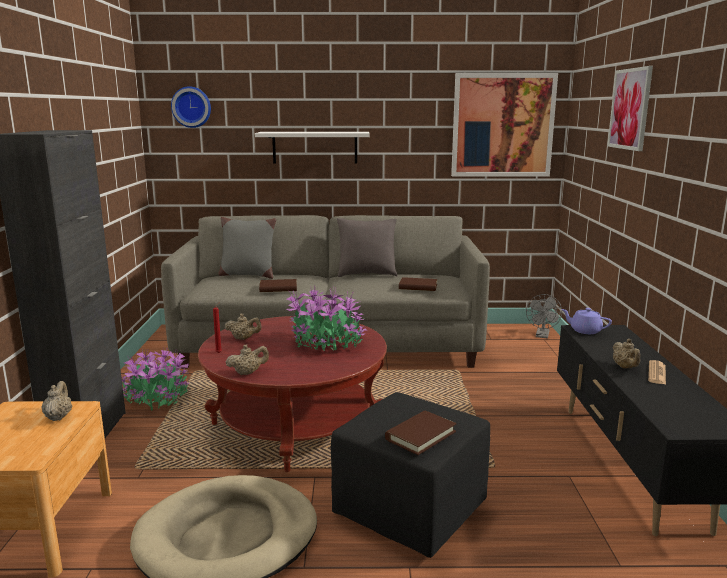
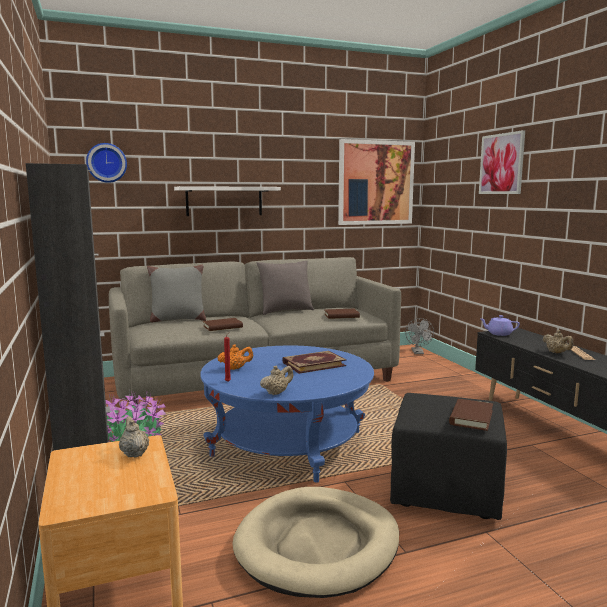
camera: 20 degrees left, 5 degrees down
(243, 338) = (235, 368): beige teapot -> orange teapot
(296, 424) = (288, 444): red coffee table -> blue coffee table
(325, 343) = (313, 364): potted plant -> book

